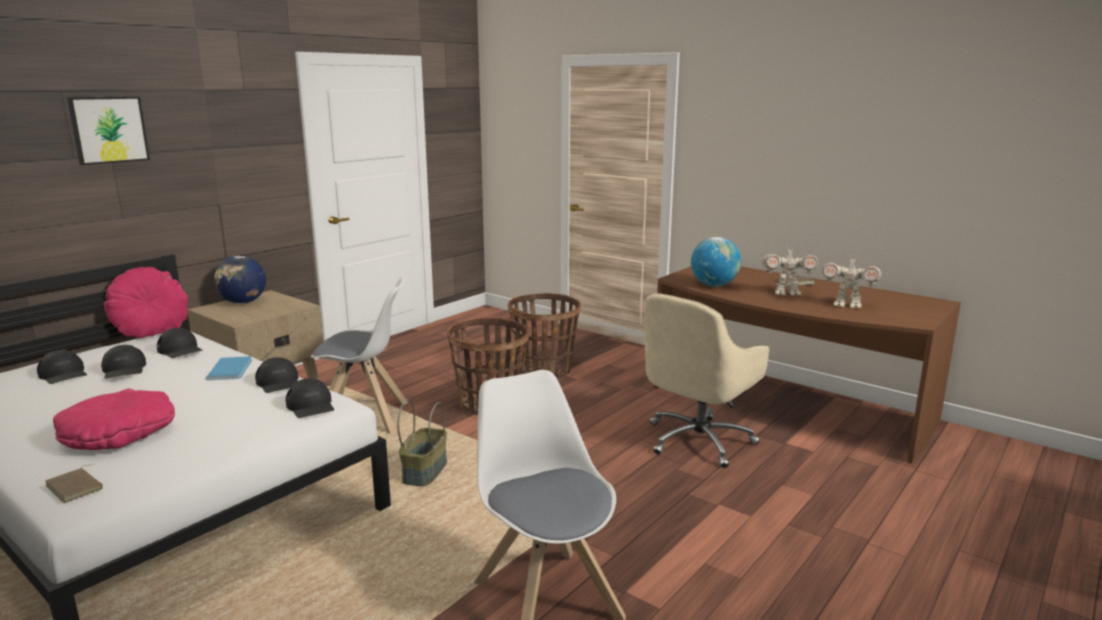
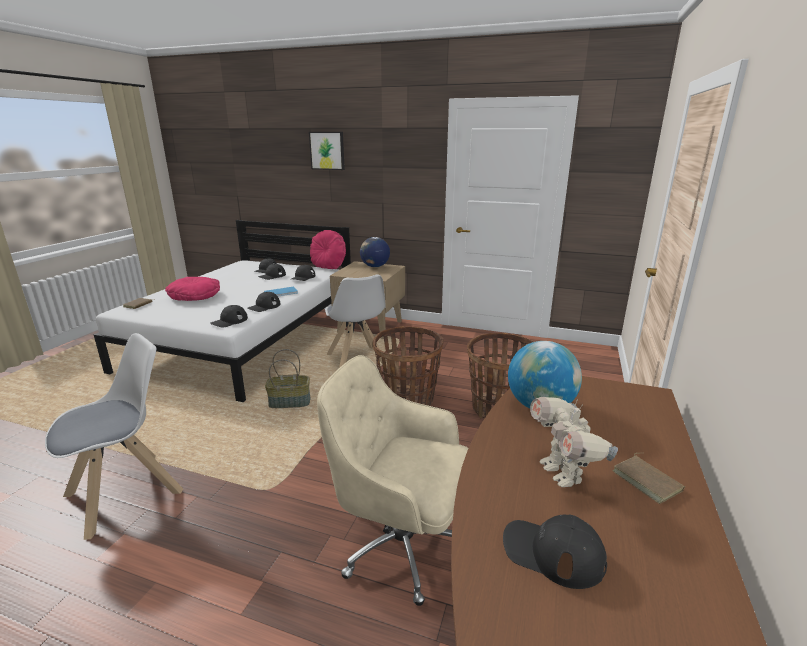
camera: 70 degrees right, 5 degrees up
(847, 305) = (552, 552): toy robot -> black cap

